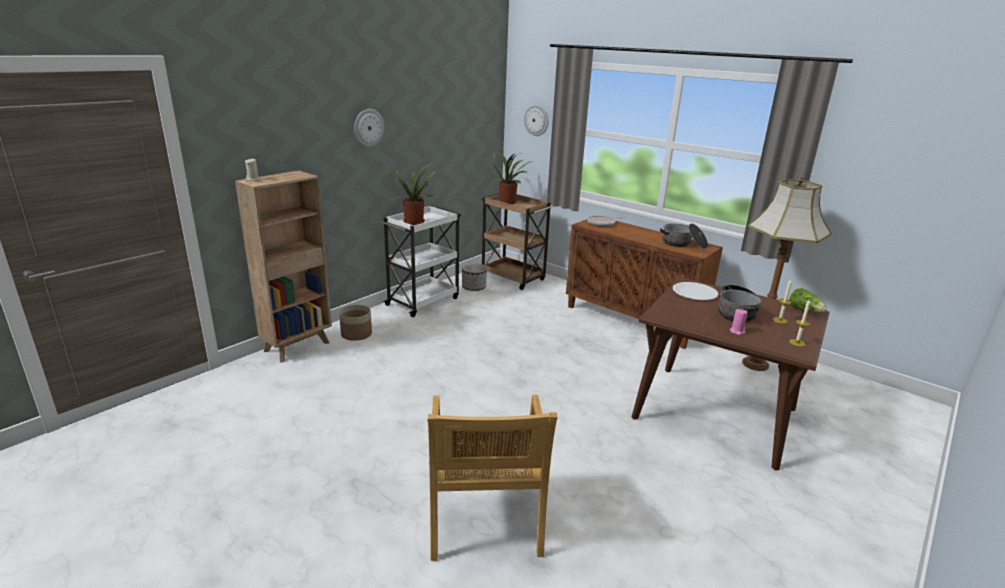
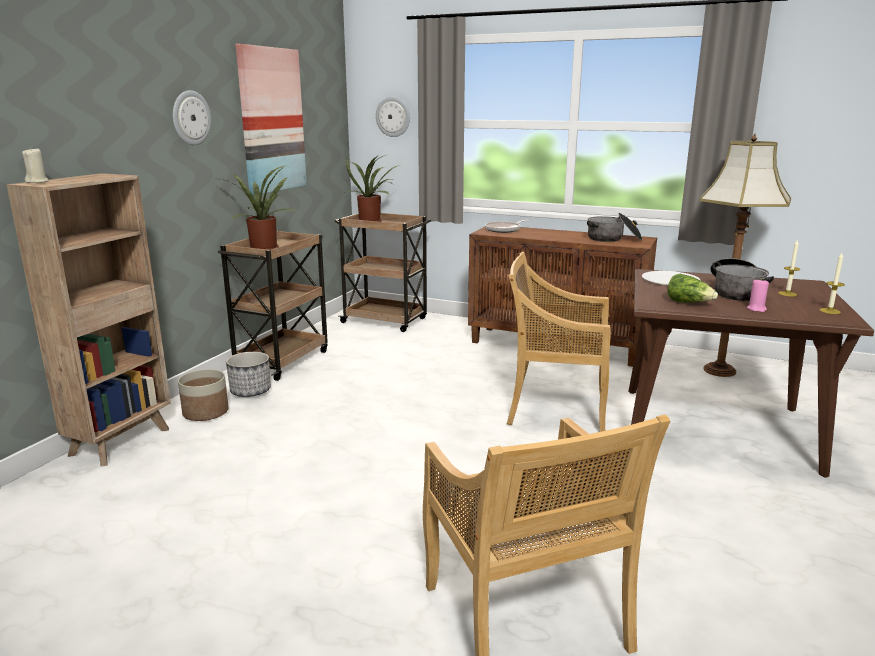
camera: 15 degrees left, 5 degrees down
(423, 301) = (282, 360): white cart -> brown cart
(435, 124) = (271, 120): none -> picture
(474, 287) = (342, 337): planter -> planter (251, 391)
(598, 373) = (555, 408): none -> beige chair
(805, 310) = (801, 283): lettuce -> lettuce (689, 303)

